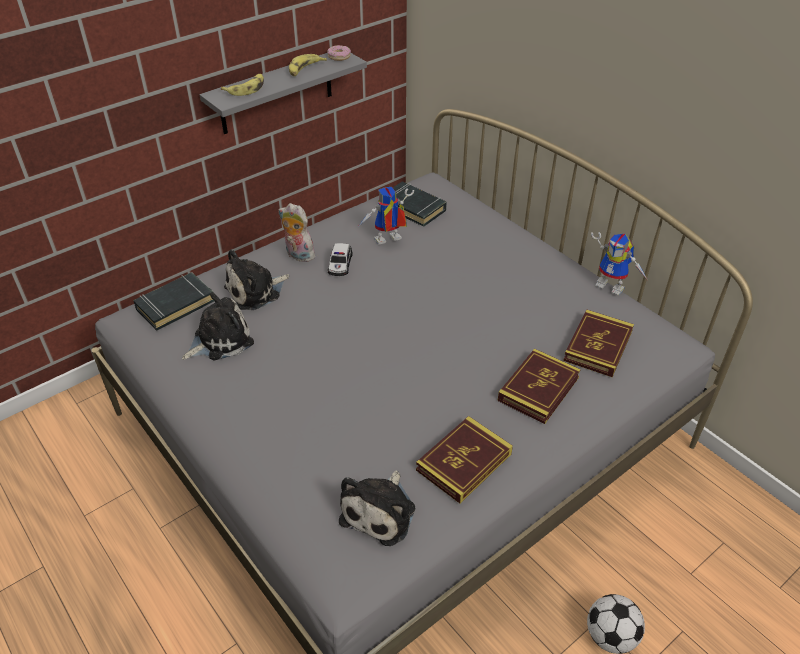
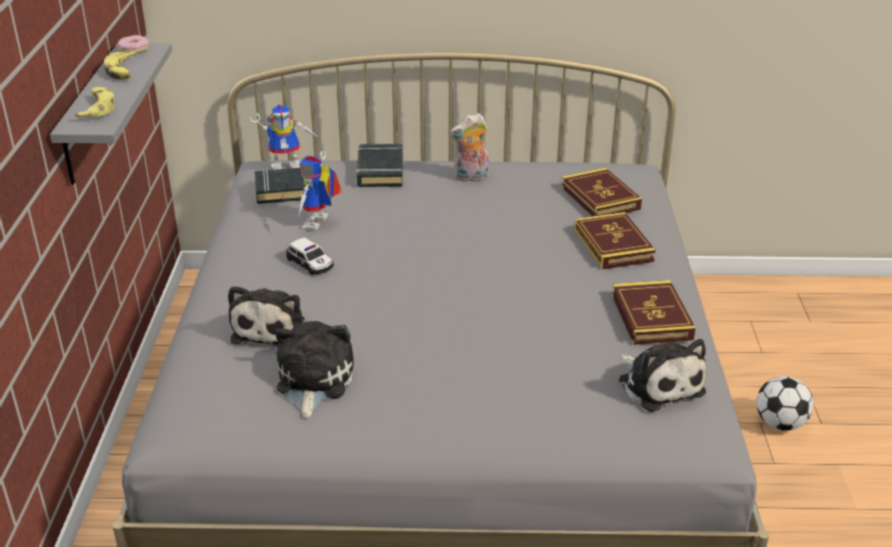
camera: 50 degrees left, 10 degrees down
(175, 305) = (208, 389): black book -> black book (380, 170)
(298, 255) = (255, 280): plush toy -> plush toy (471, 178)
(613, 286) = (540, 158): toy robot -> toy robot (288, 165)

